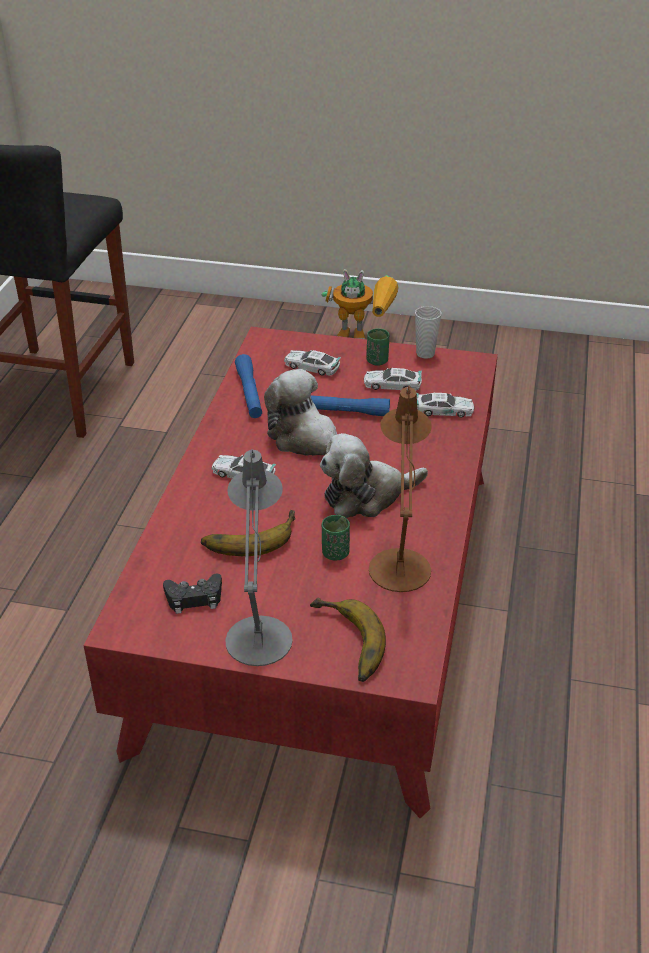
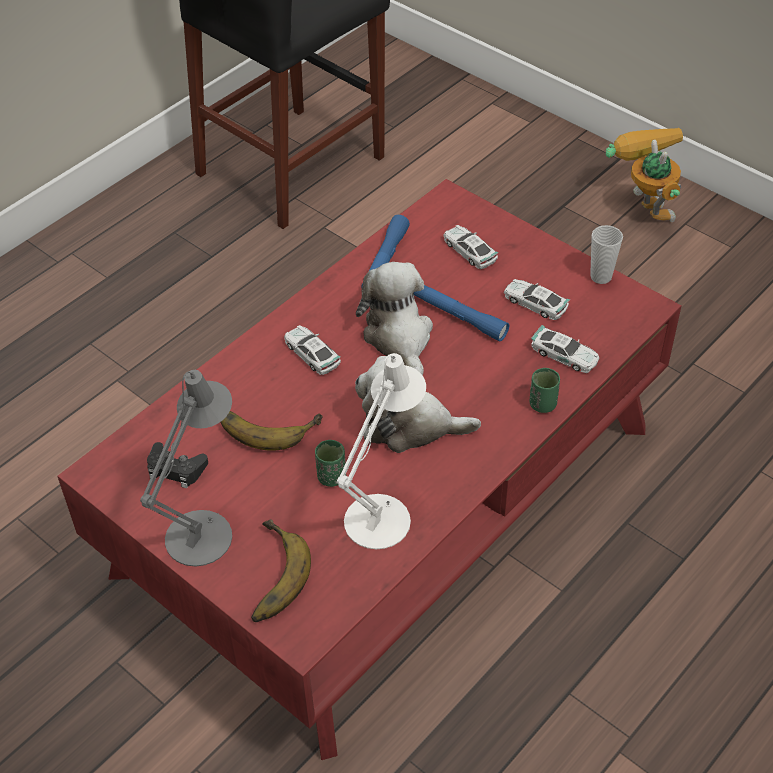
camera: 30 degrees right, 10 degrees up
(364, 338) = (643, 206): toy robot -> toy robot turned 150 degrees counterclockwise
(377, 361) = (542, 268): green cup -> green cup (542, 404)
(399, 563) = (382, 514): brown table lamp -> white table lamp

